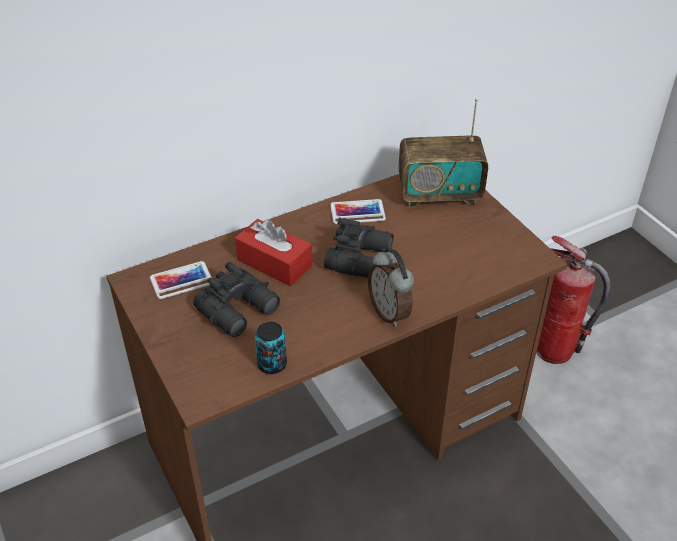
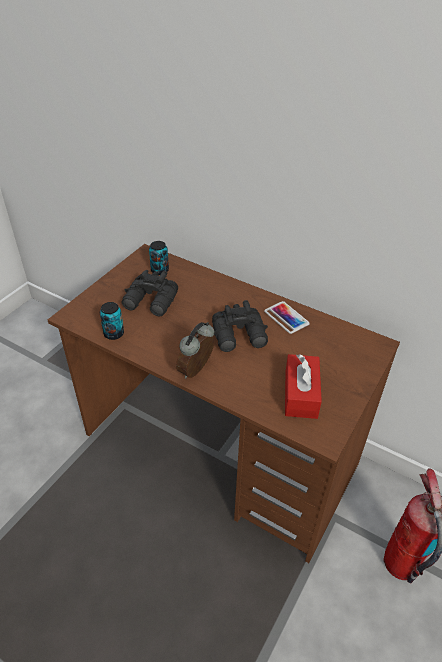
camera: 60 degrees right, 0 degrees up
(181, 280) = (159, 270): phone -> can
(274, 263) = (204, 300): red tissue box -> red tissue box (300, 394)
(439, 194) = (347, 352): radio -> none

